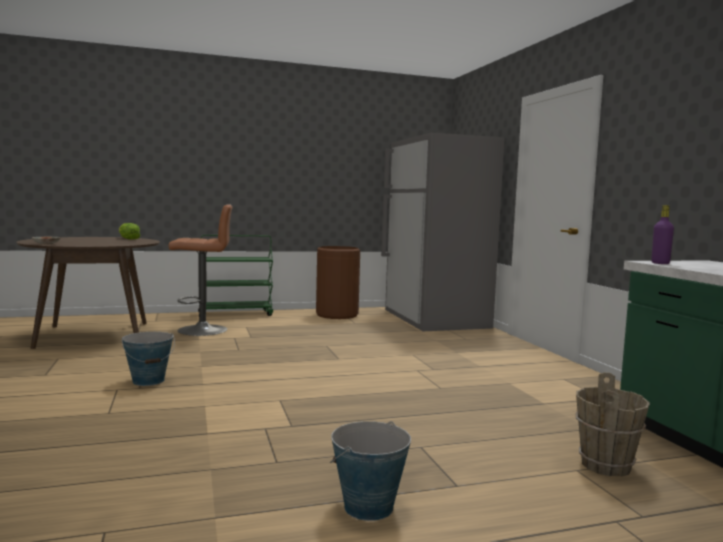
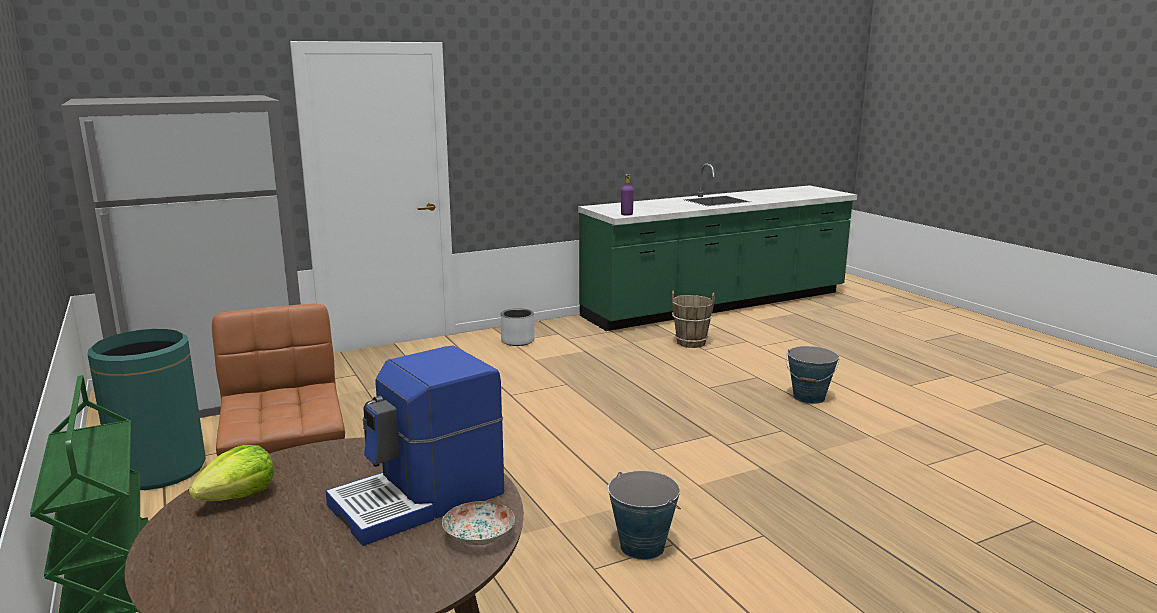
camera: 100 degrees left, 10 degrees up
(85, 243) = (420, 500): none -> coffee machine
(337, 315) = (159, 470): brown trash can -> green trash can
(566, 381) = (518, 341): none -> grey planter

